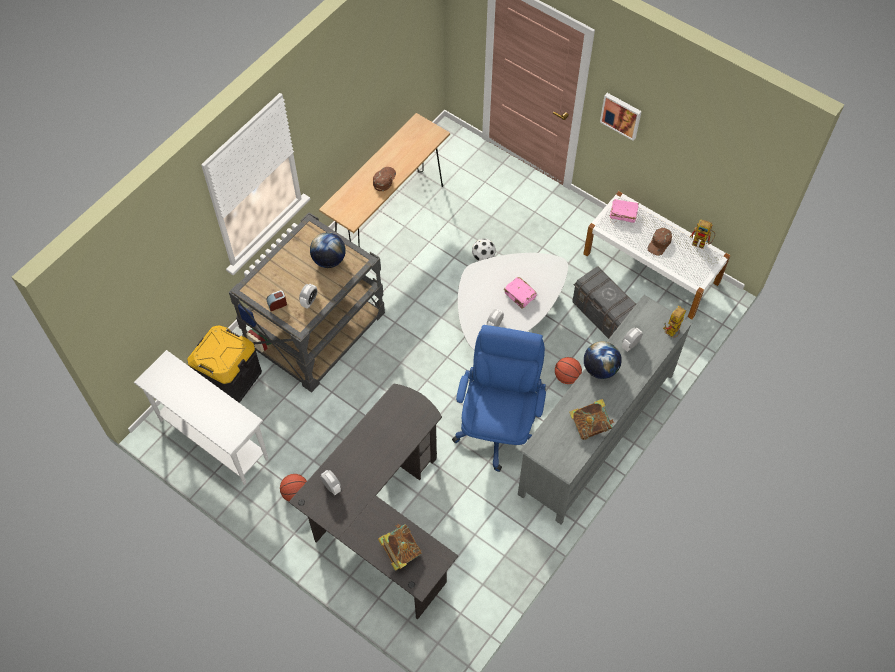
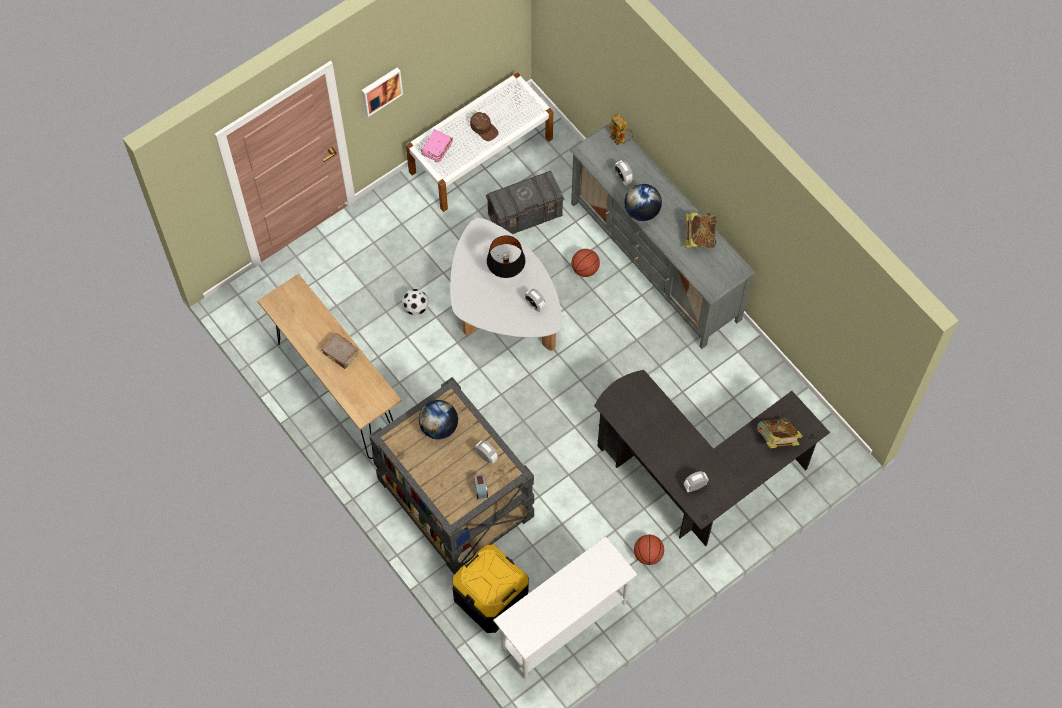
camera: 75 degrees left, 5 degrees up
(384, 179) = (341, 354): brown cap -> brown book
(498, 426) = (623, 346): blue office chair -> none
(520, 296) = (506, 272): pink book -> black table lamp
(702, 243) = (495, 91): toy robot -> none

